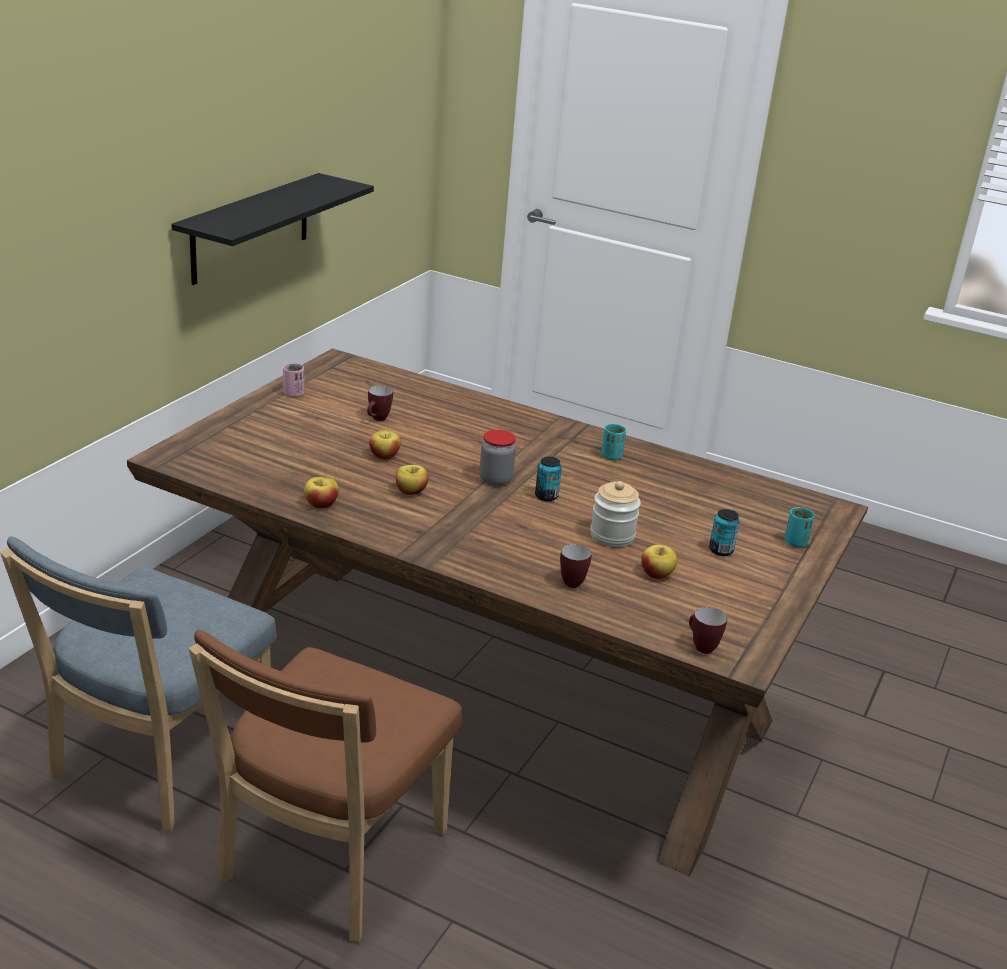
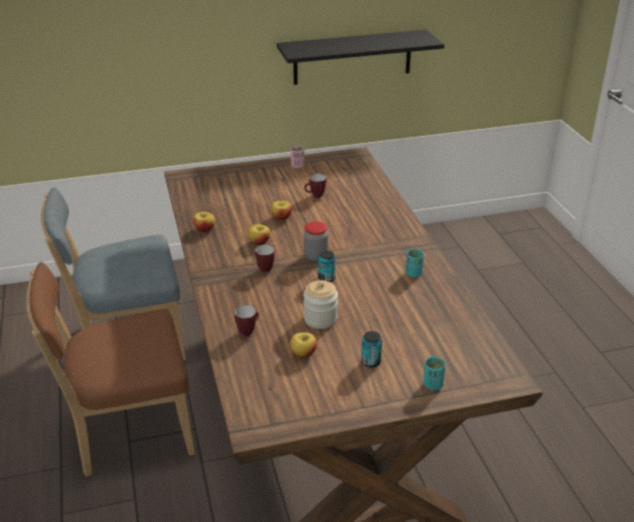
camera: 50 degrees right, 5 degrees up
(700, 646) = (246, 406): mug -> mug (266, 268)

